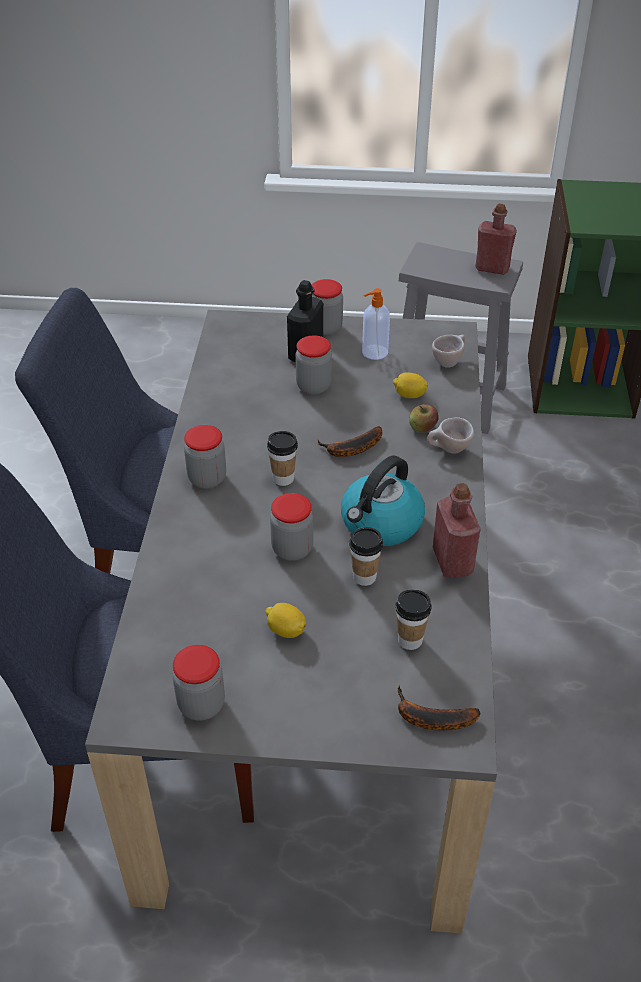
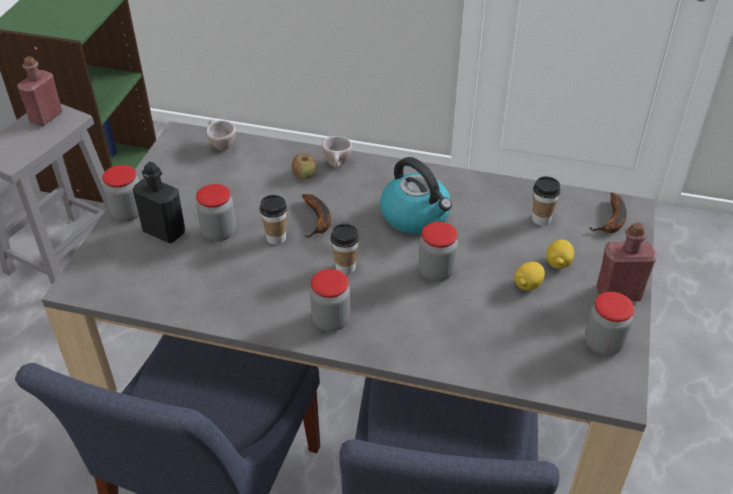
camera: 80 degrees left, 0 degrees up
(364, 577) = (474, 233): cup -> cup (276, 238)
(374, 352) = (185, 187): soap dispenser -> none
(409, 395) = (257, 175): lemon -> lemon (558, 263)
(452, 561) = (464, 185): red bottle -> red bottle (618, 293)

